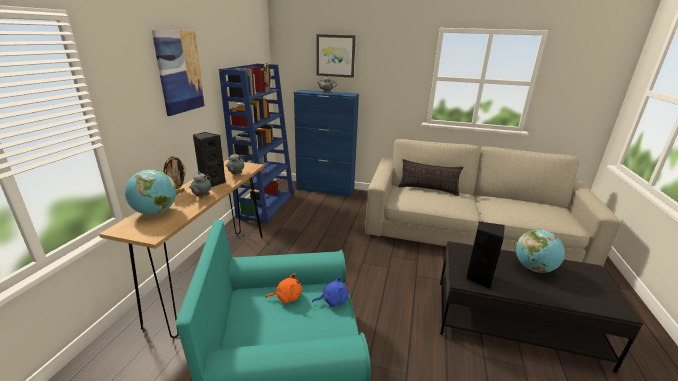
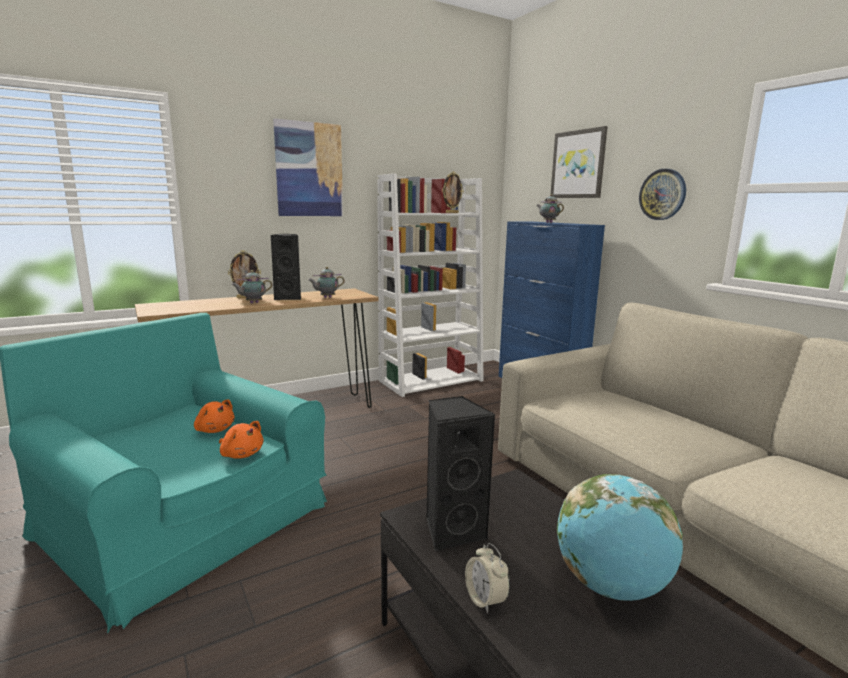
camera: 45 degrees right, 10 degrees down
(155, 212) = (195, 303): globe -> none
(266, 205) = (431, 380): blue bookcase -> white bookcase
(333, 300) = (241, 454): blue plush toy -> orange plush toy
(393, 78) = (662, 194): none -> wall clock
(428, 189) = (654, 409): pillow -> none
(525, 294) = (485, 599): none -> alarm clock

